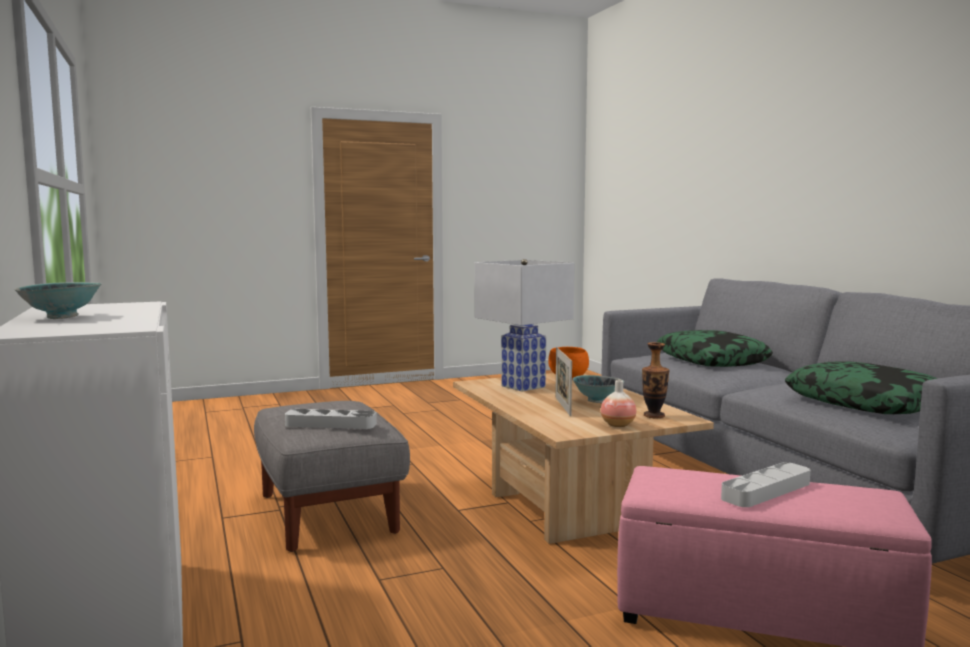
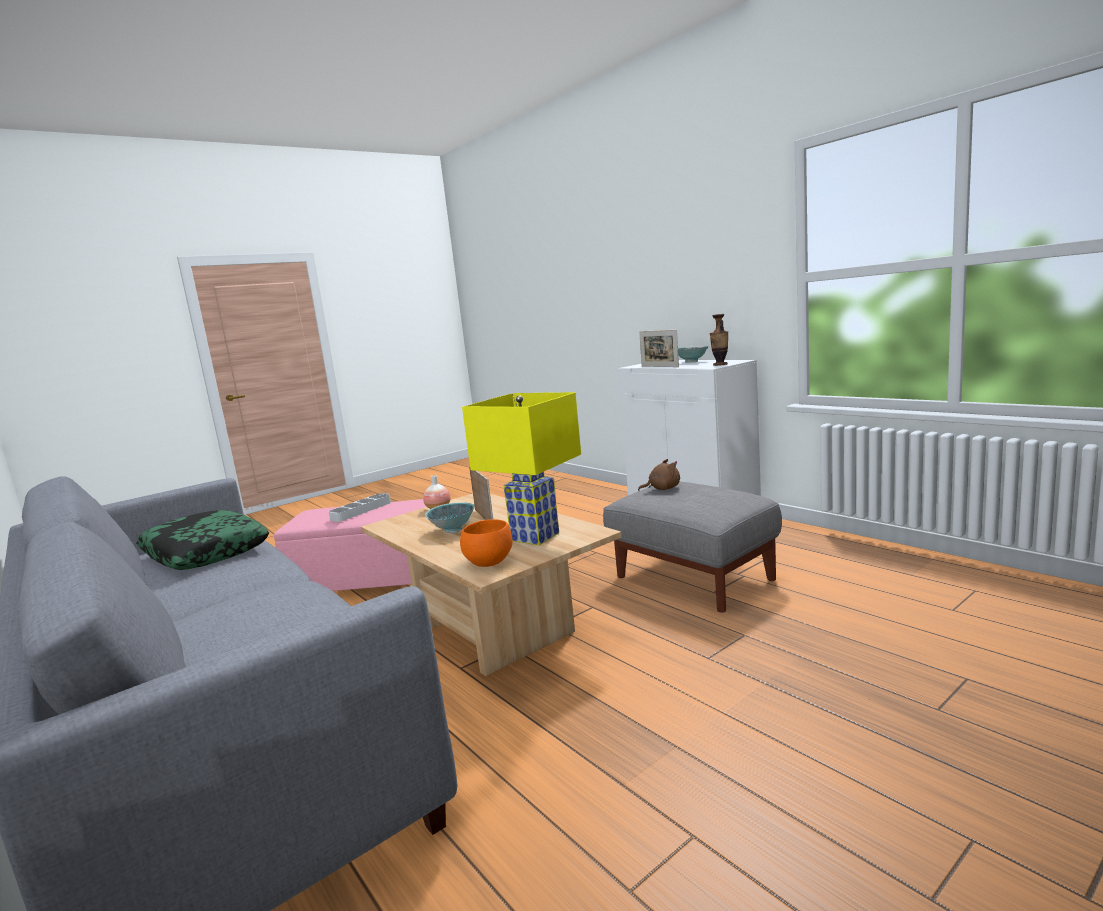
camera: 165 degrees right, 5 degrees up
(141, 317) = (659, 366): none -> picture frame
(331, 424) = (662, 489): grey tray -> brown plush toy
(523, 387) = (535, 536): white table lamp -> yellow table lamp
(654, 416) = (406, 522): vase -> vase (720, 364)
(712, 360) = (260, 624): pillow -> none

